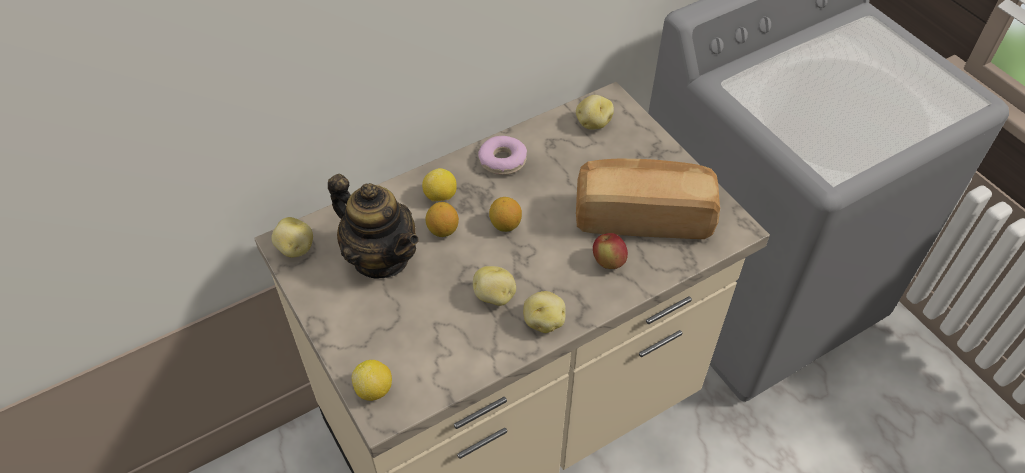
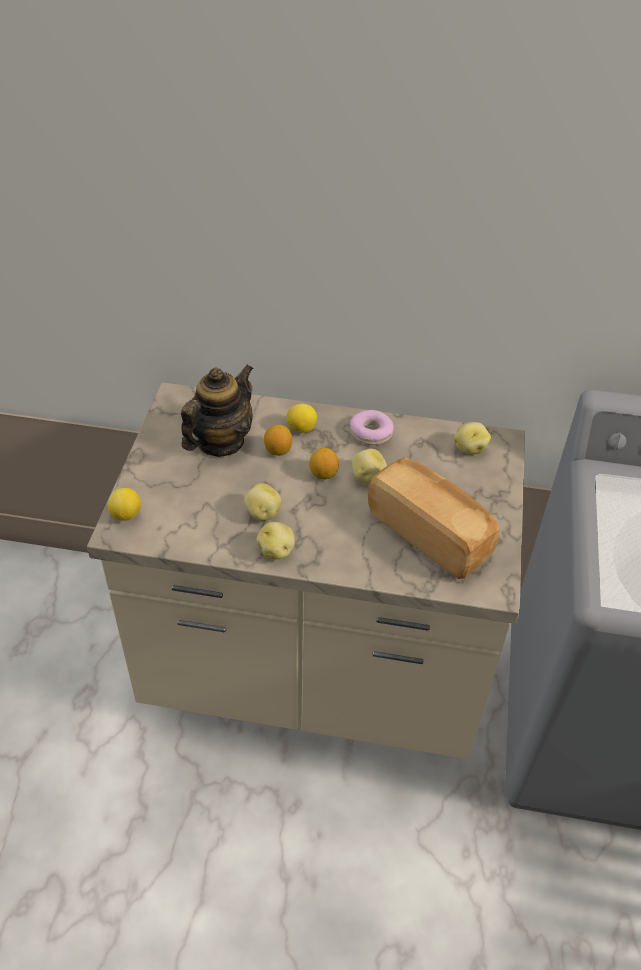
camera: 40 degrees right, 5 degrees down
(295, 248) = (176, 403): potato -> potato (367, 477)
(381, 257) = (220, 442): teapot -> teapot turned 135 degrees counterclockwise
(608, 262) = (367, 545): apple -> none

